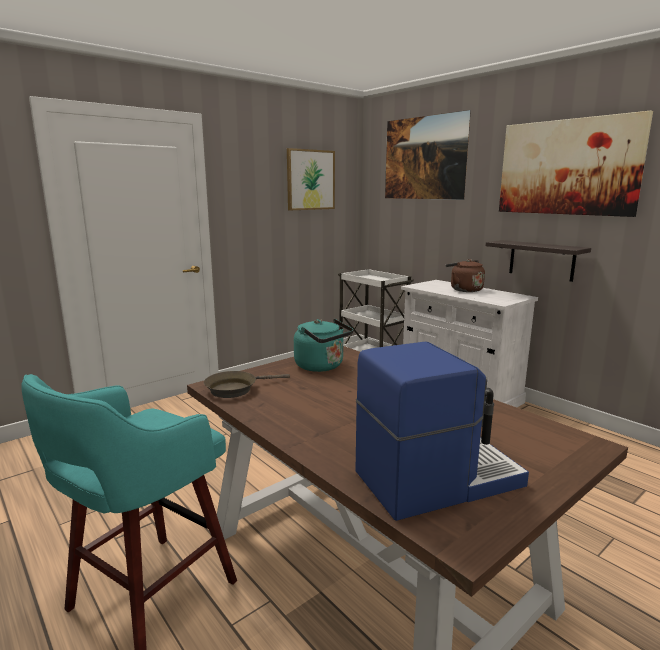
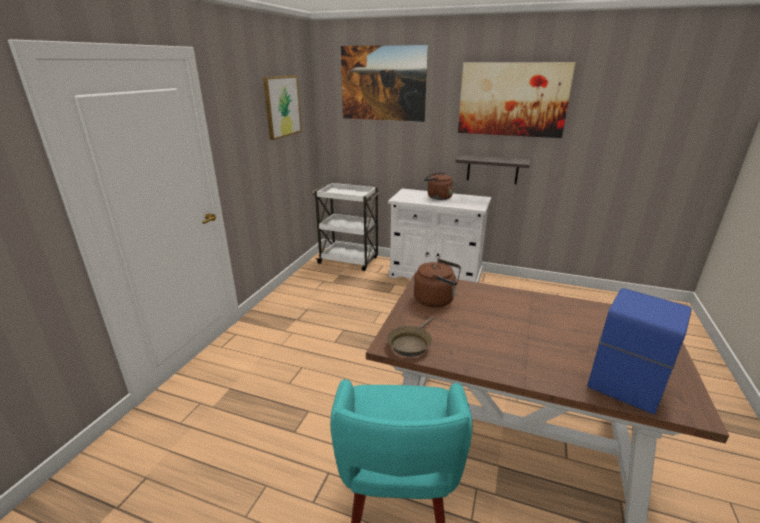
camera: 30 degrees left, 10 degrees up
(322, 366) = (436, 299): turquoise kettle -> brown kettle

